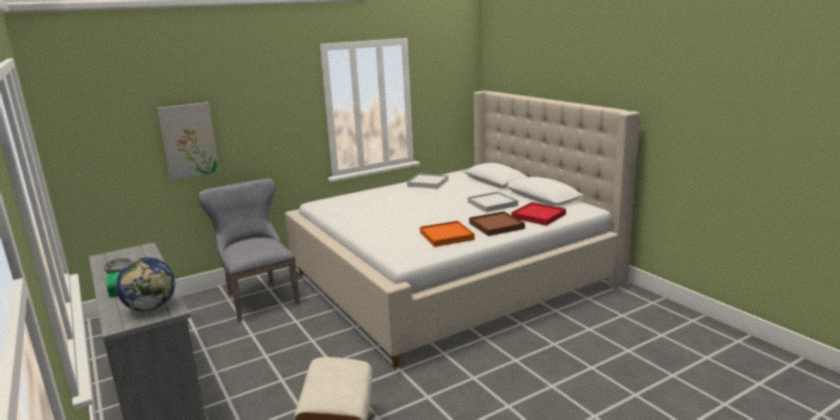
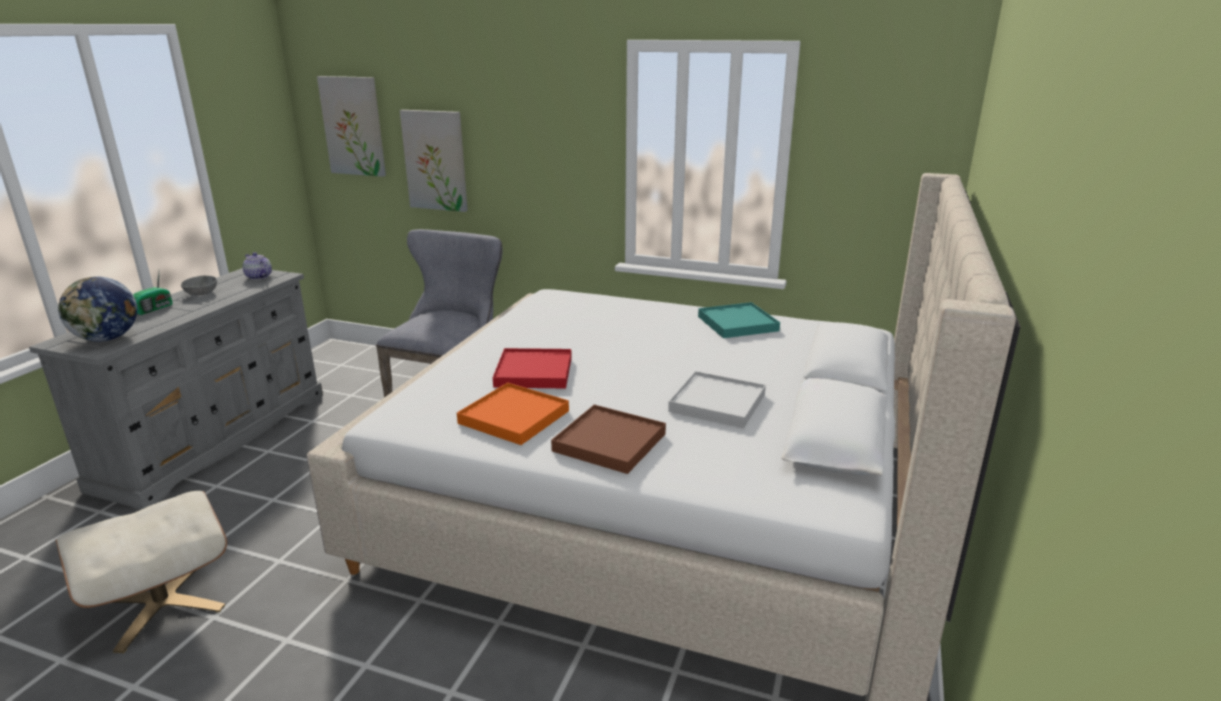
camera: 50 degrees right, 5 degrees up
(107, 128) = (353, 126): none -> picture
(127, 254) = (258, 277): none -> teapot
(427, 183) = (737, 323): white tray -> turquoise tray
(538, 216) = (715, 466): red tray -> red tray (534, 372)

